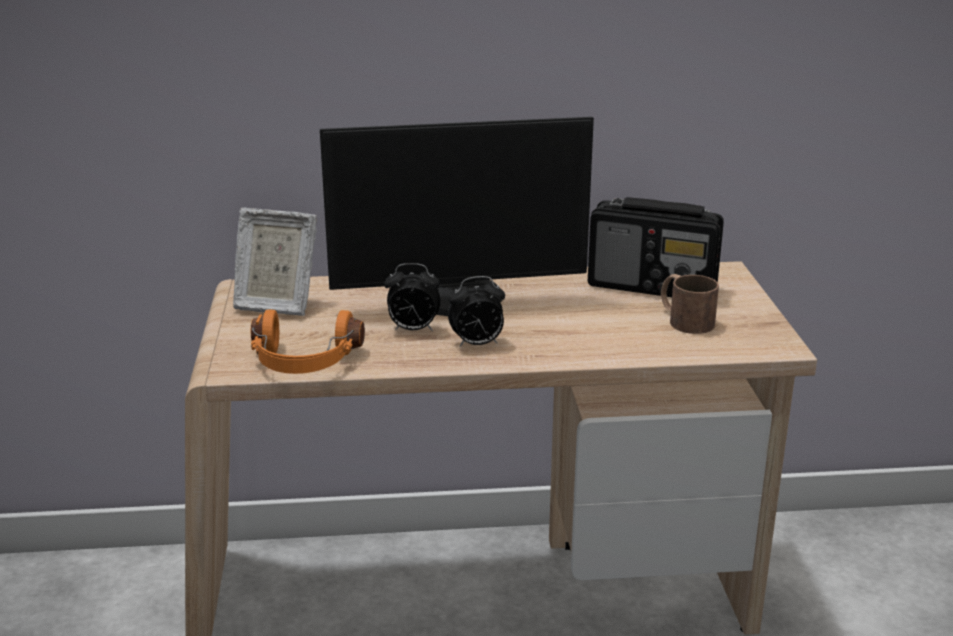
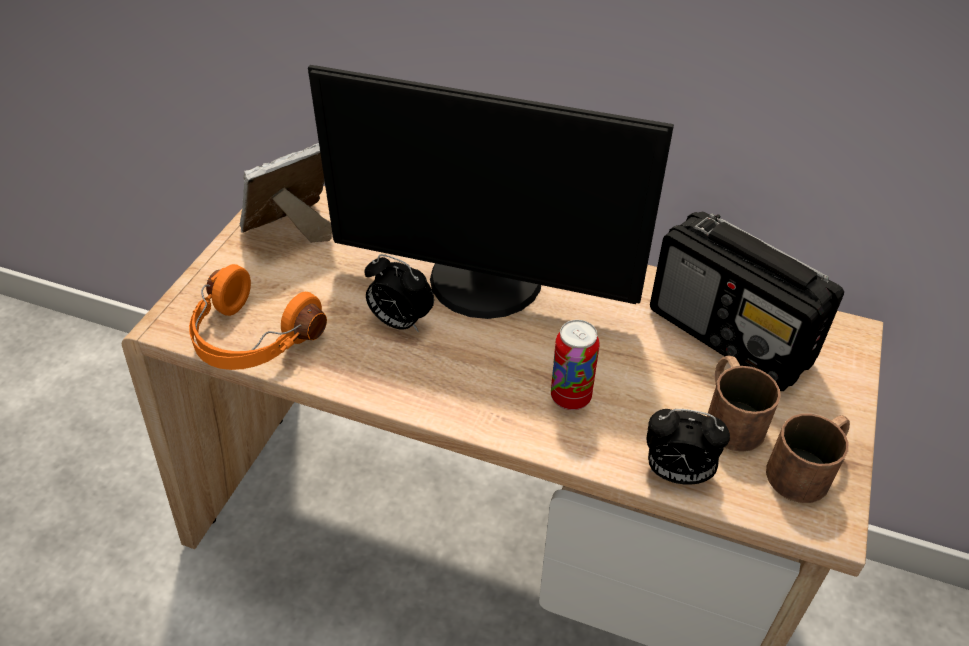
camera: 25 degrees right, 20 degrees up
(275, 304) = (293, 231): picture frame -> picture frame turned 105 degrees clockwise
(476, 344) = (450, 373): alarm clock -> alarm clock (676, 473)
(573, 336) = (570, 397): none -> can
(751, 330) = (808, 468): none -> brown mug

